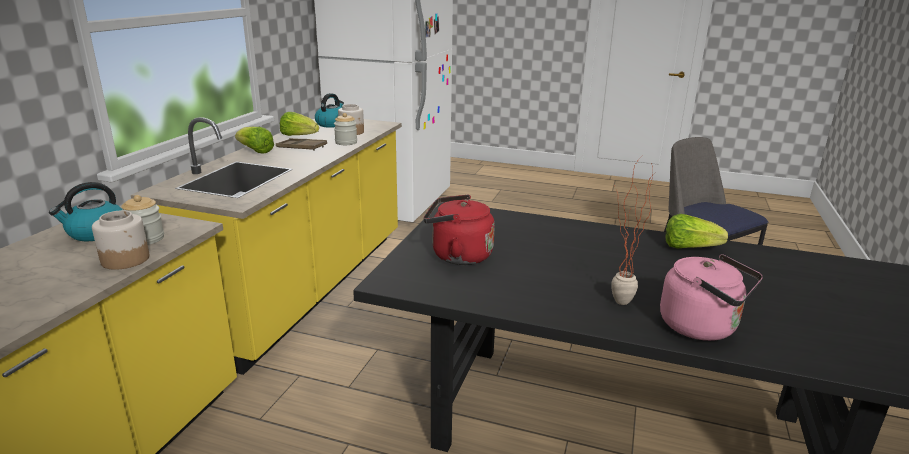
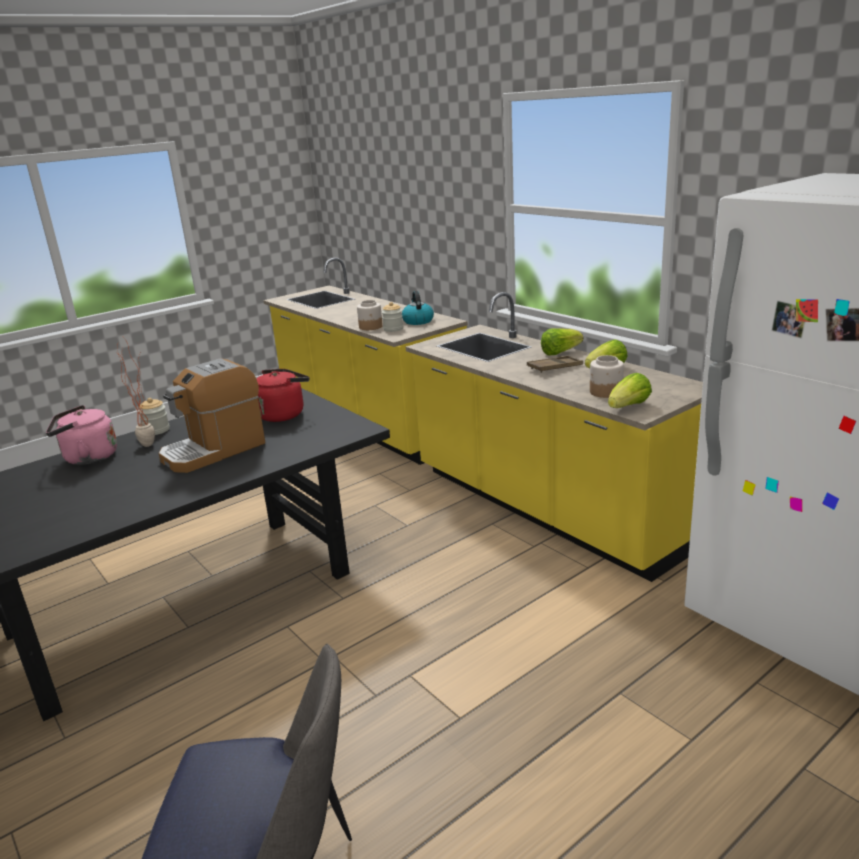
camera: 125 degrees right, 0 degrees up
(331, 124) = (658, 386): kettle -> none
(346, 142) = (559, 385): jar -> jar (156, 430)
(574, 257) = (214, 450): none -> coffee machine
(689, 247) = (139, 503): lettuce -> lettuce (629, 407)

